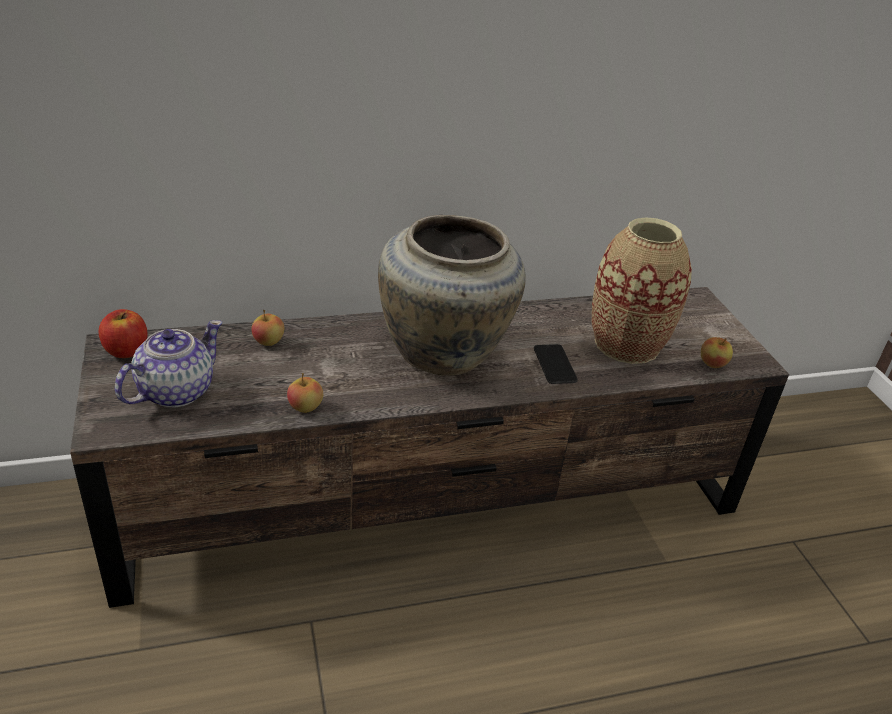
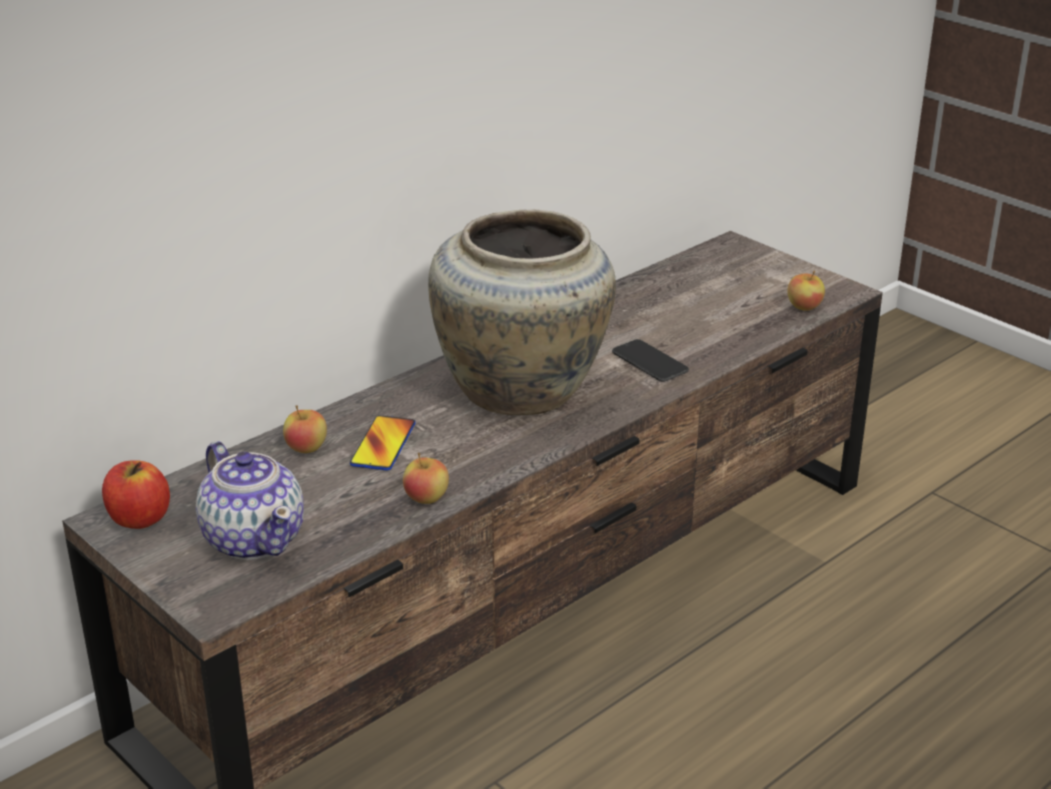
camera: 25 degrees left, 5 degrees down
(174, 392) = (254, 538): teapot -> teapot turned 135 degrees clockwise
(317, 357) = (383, 444): none -> phone
(627, 344) = (704, 316): vase -> none

